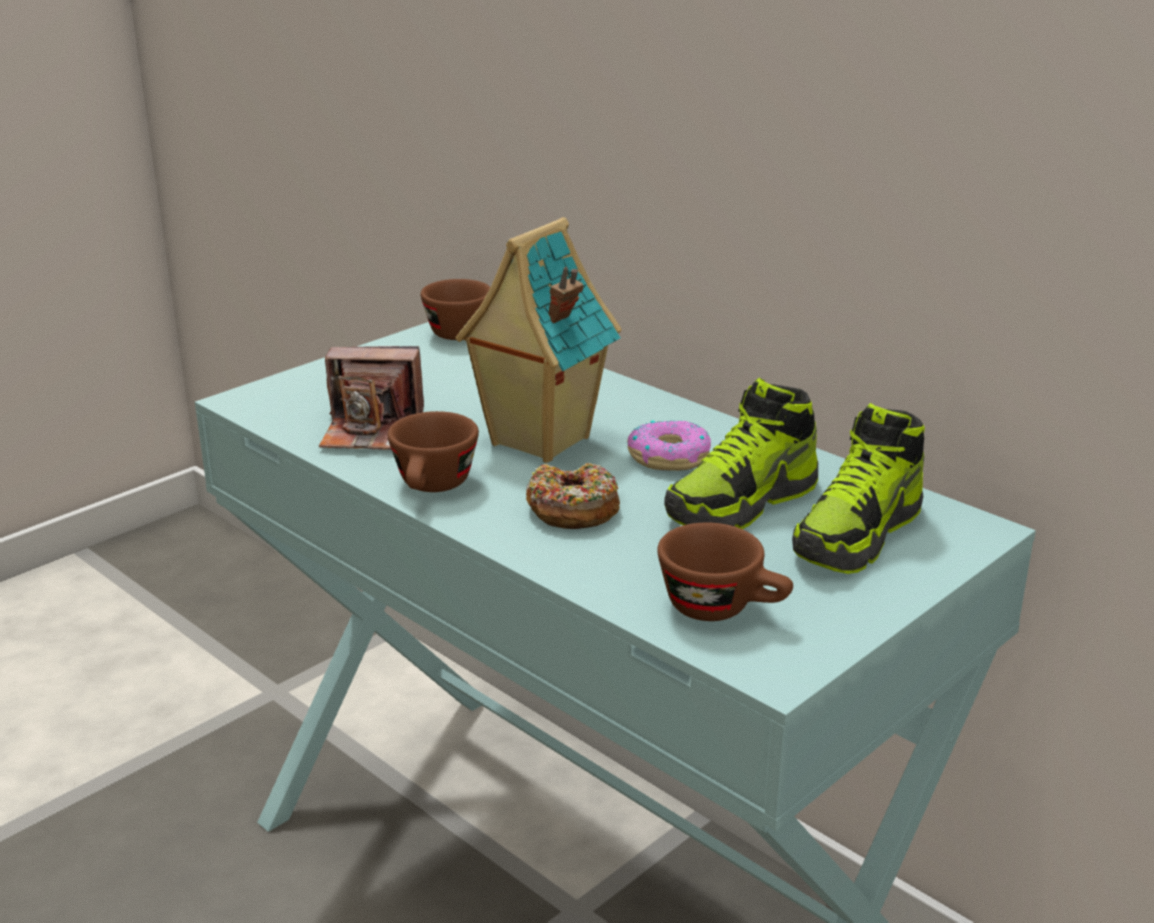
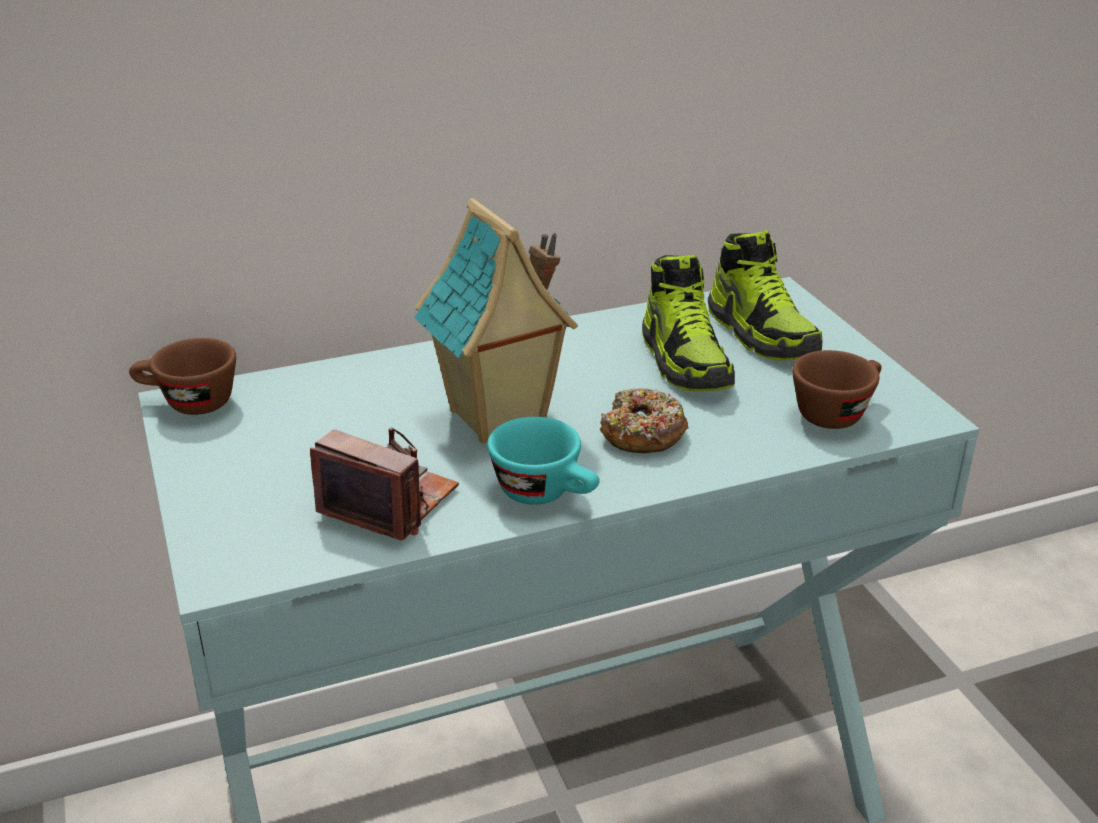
camera: 65 degrees left, 5 degrees up
(372, 430) = (389, 503): camera -> camera turned 90 degrees counterclockwise
(433, 488) = (546, 493): brown cup -> turquoise cup
(669, 457) = (581, 368): donut -> none

